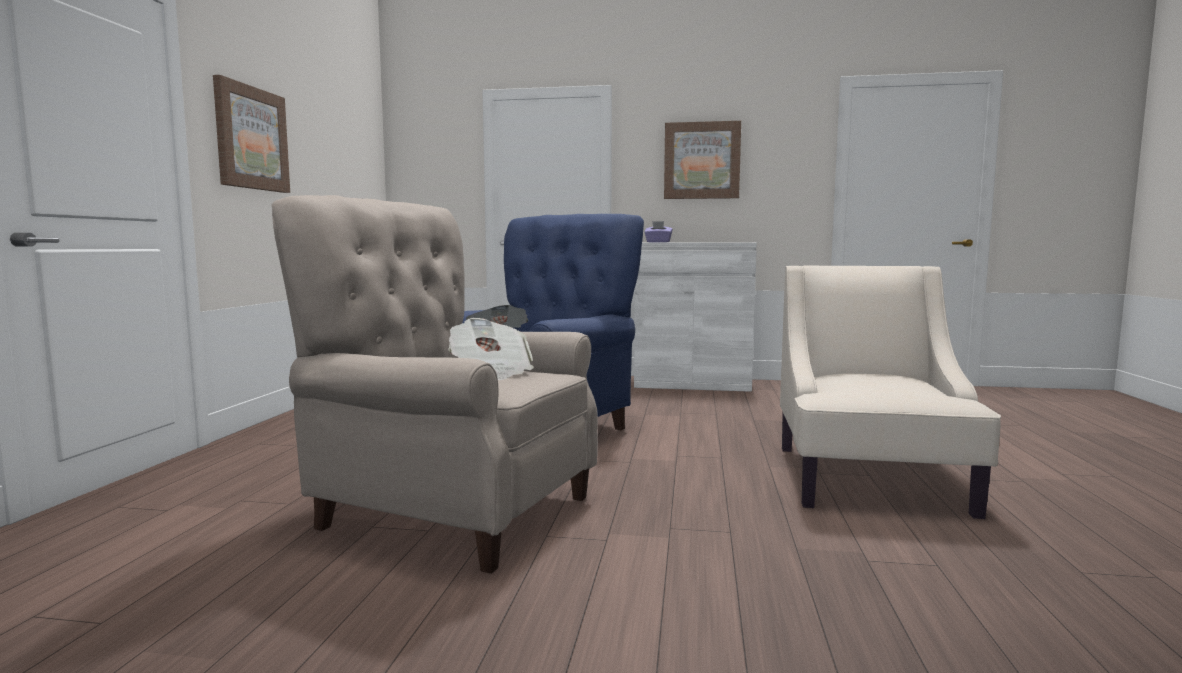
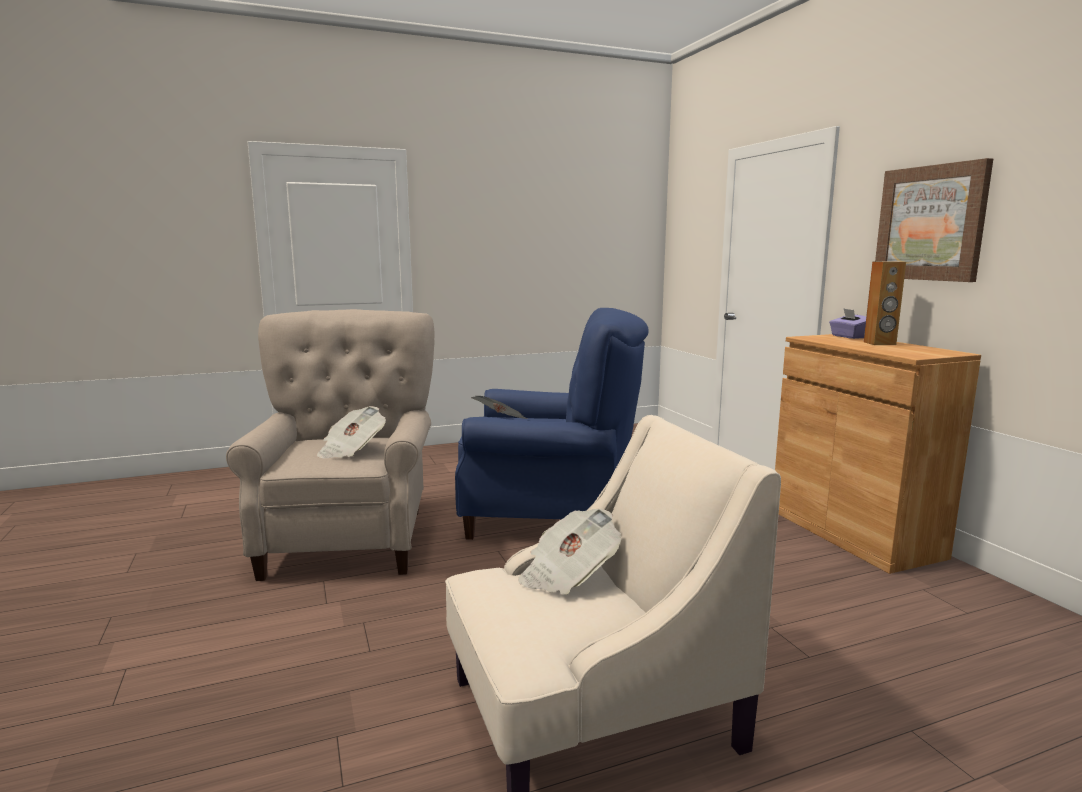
camera: 60 degrees right, 5 degrees up
(251, 138) = (475, 236): picture -> none
(692, 383) = (853, 533): white cabinet -> brown cabinet
(693, 242) = (879, 343): none -> brown speaker
(849, 377) = (567, 575): none -> newspaper

